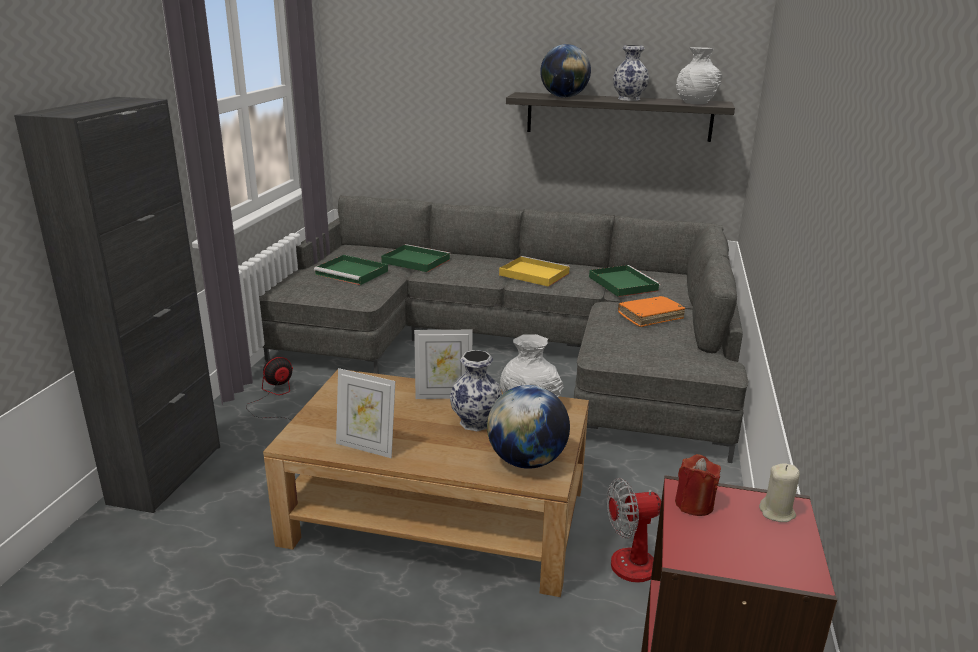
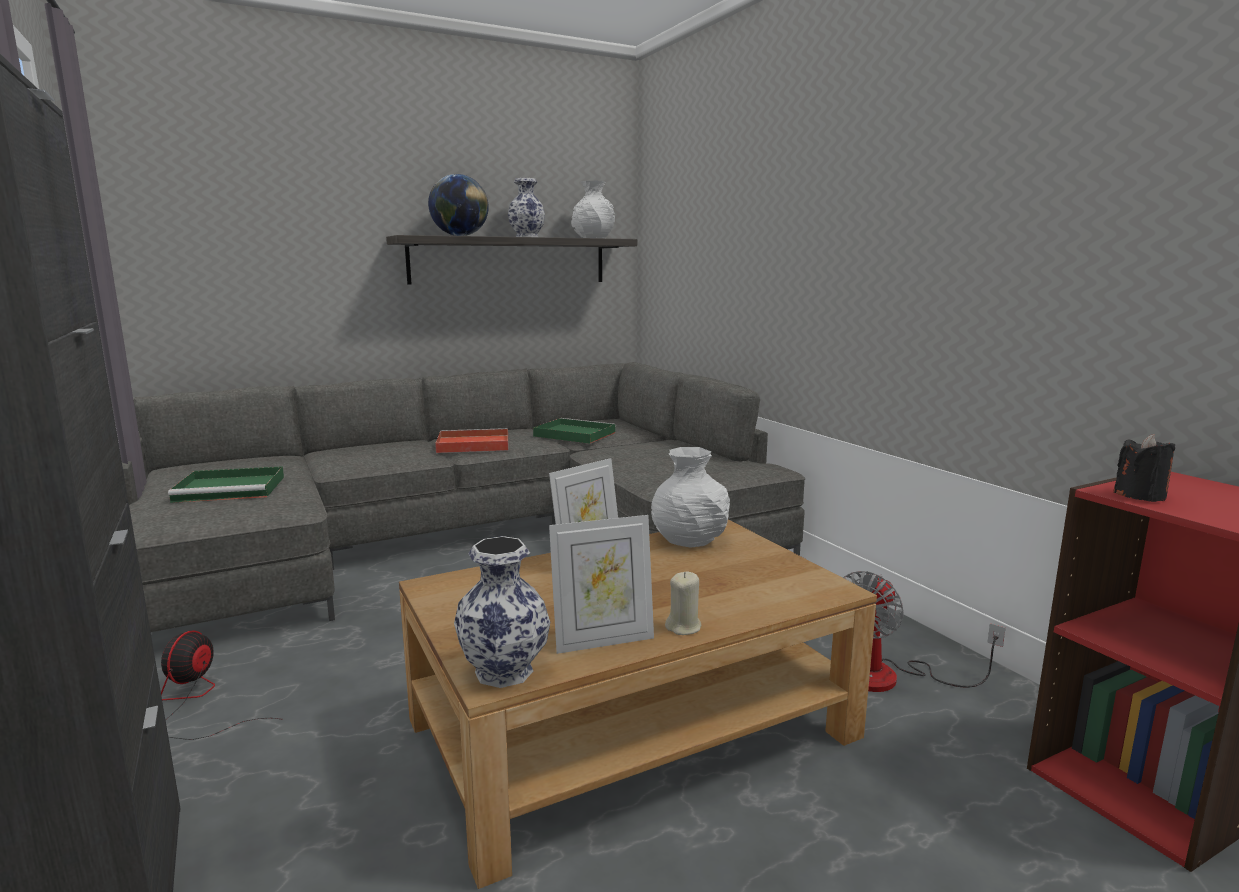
camera: 40 degrees left, 10 degrees down
(414, 261) = (303, 462): green tray -> none
(476, 422) = (671, 571): vase -> vase (505, 671)
(526, 461) = (784, 582): globe -> none
(533, 274) = (471, 445): yellow tray -> red tray
(650, 317) = (648, 450): orange book -> none
(694, 504) = (1140, 495): red candle -> black candle
(777, 512) = (1180, 482): beige candle -> beige candle (683, 627)

